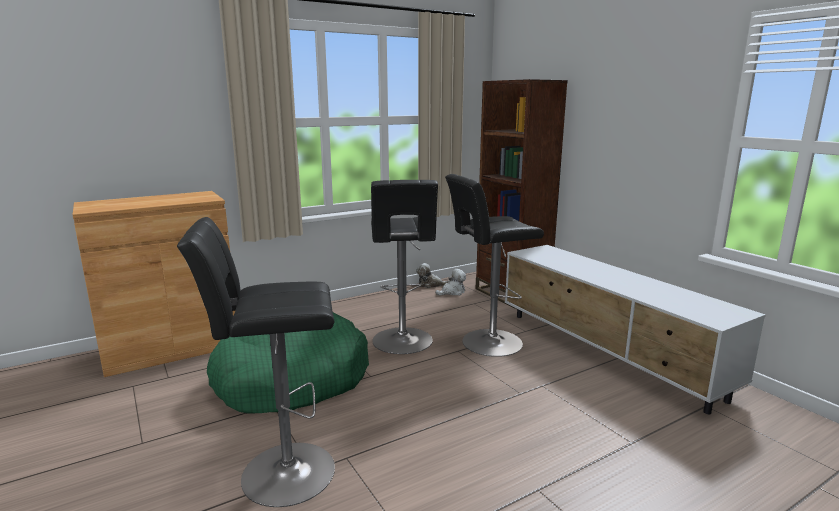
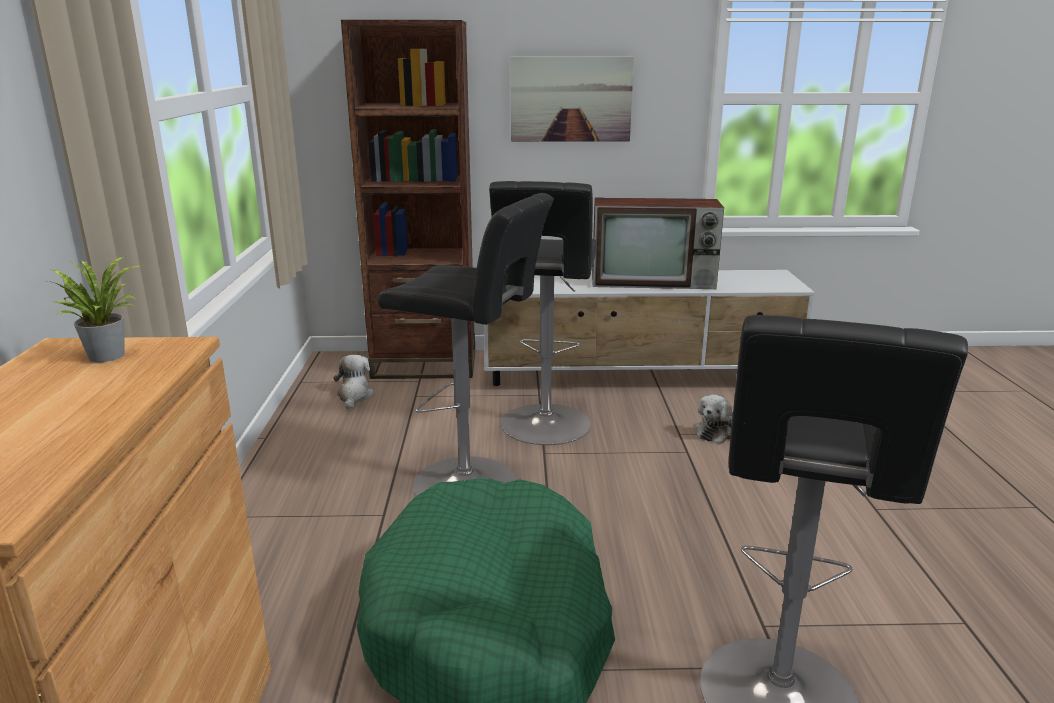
camera: 60 degrees left, 5 degrees up
(199, 196) = (107, 354): none -> potted plant
(430, 285) = (300, 402): plush toy -> plush toy (716, 431)
(621, 280) = (655, 281): none -> television
(623, 134) = (571, 99): none -> picture

